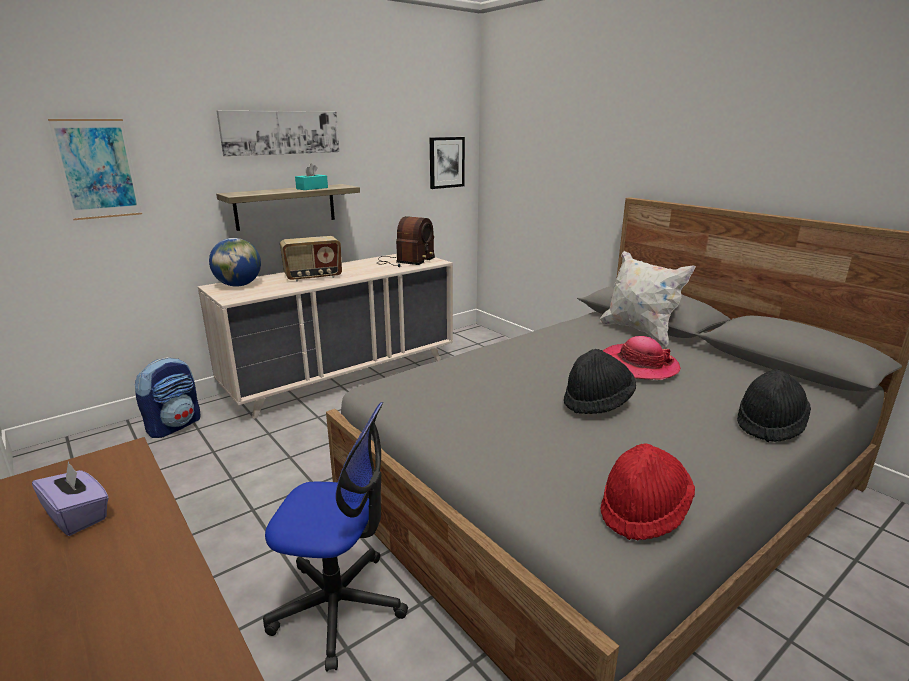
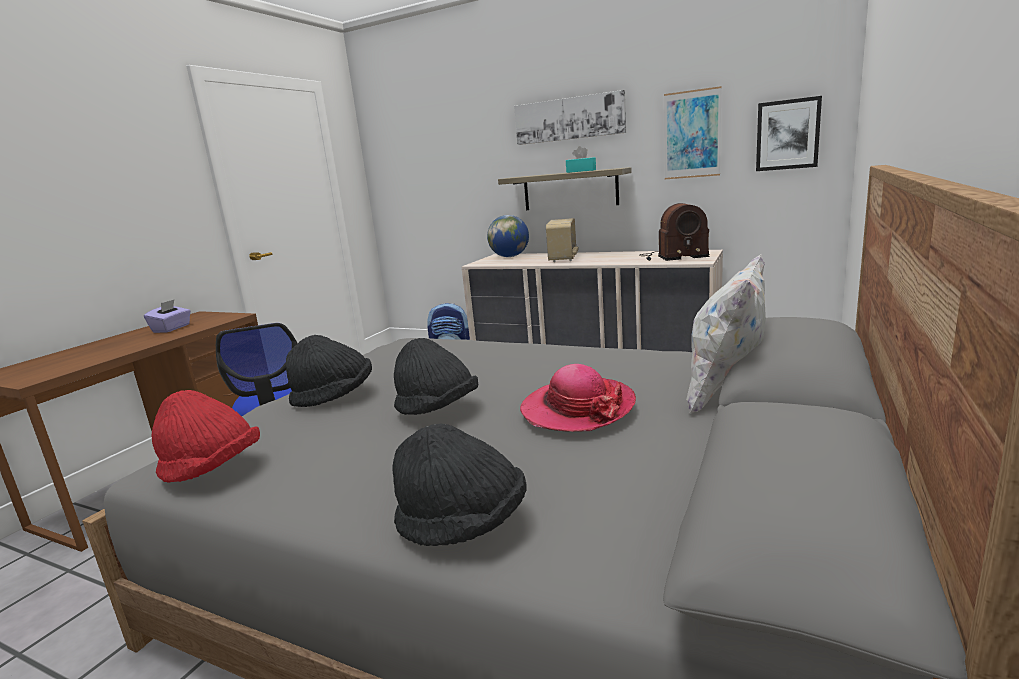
camera: 65 degrees right, 5 degrees down
(97, 169) = (440, 160): picture -> picture (692, 134)
(313, 277) = (563, 258): radio -> radio turned 120 degrees counterclockwise
(515, 438) = (334, 397): none -> black hat

